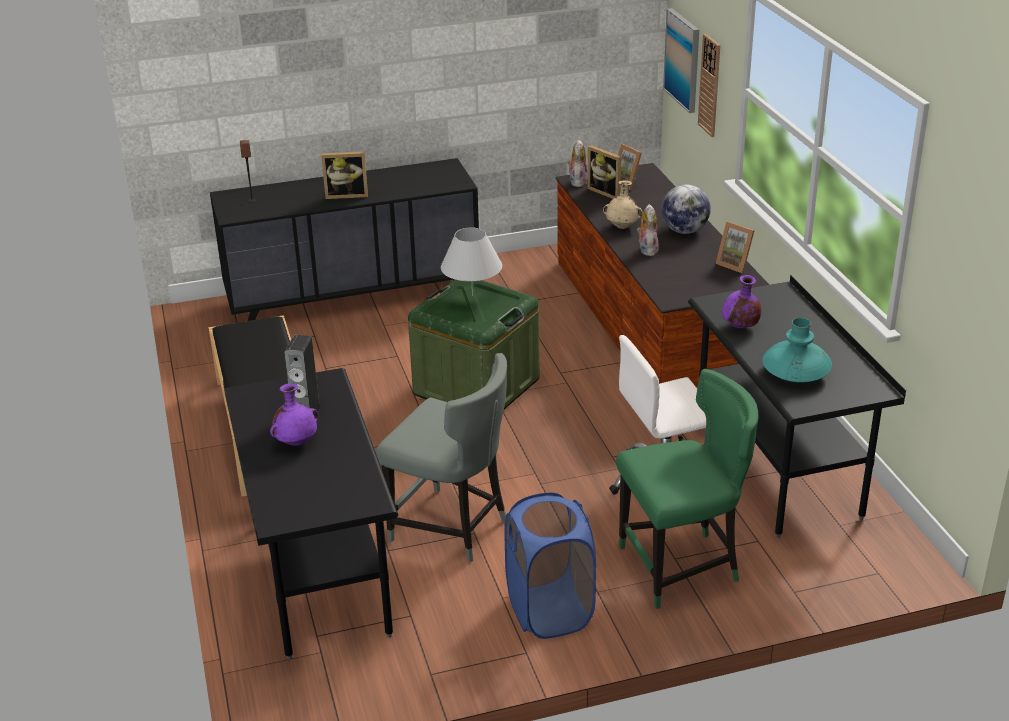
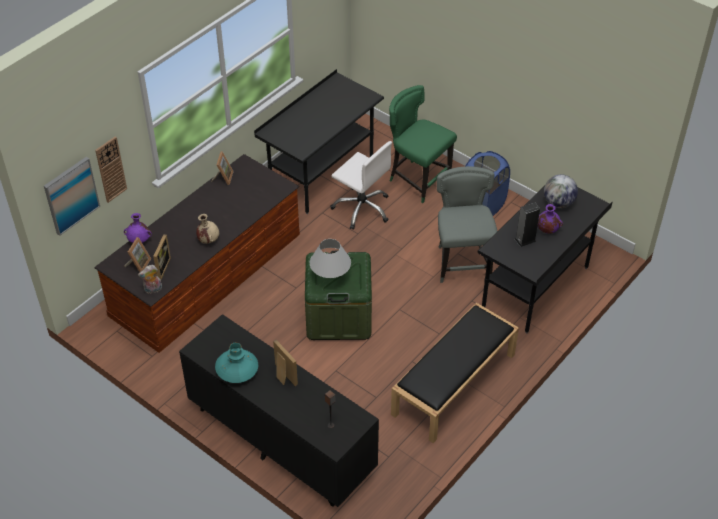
camera: 125 degrees left, 15 degrees up
(646, 250) = (231, 218): plush toy -> none
(684, 231) = (194, 212): globe -> globe (558, 203)
(740, 327) = (317, 134): purple vase -> purple vase (139, 241)
(795, 373) = (344, 105): turquoise vase -> turquoise vase (237, 370)

